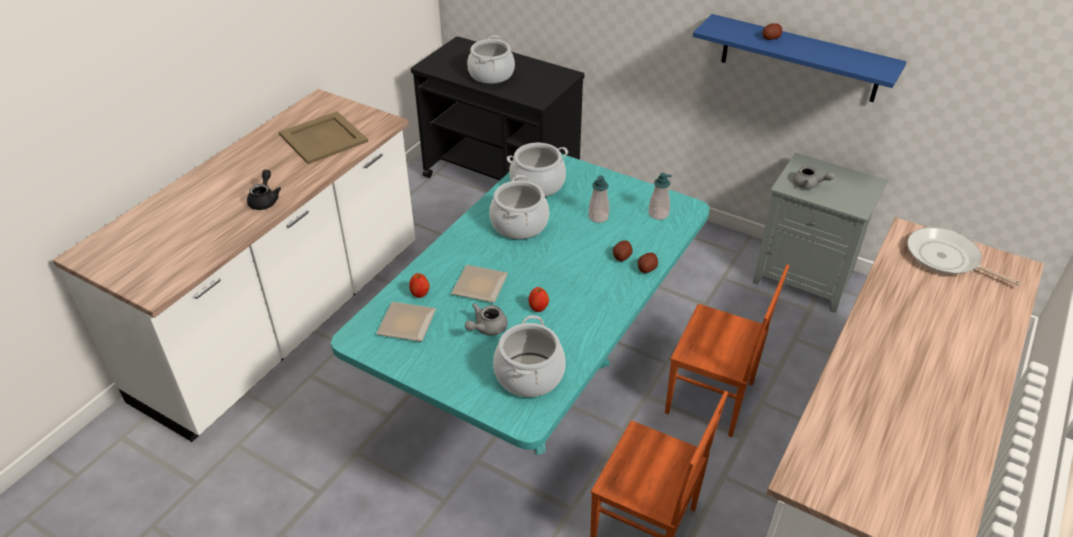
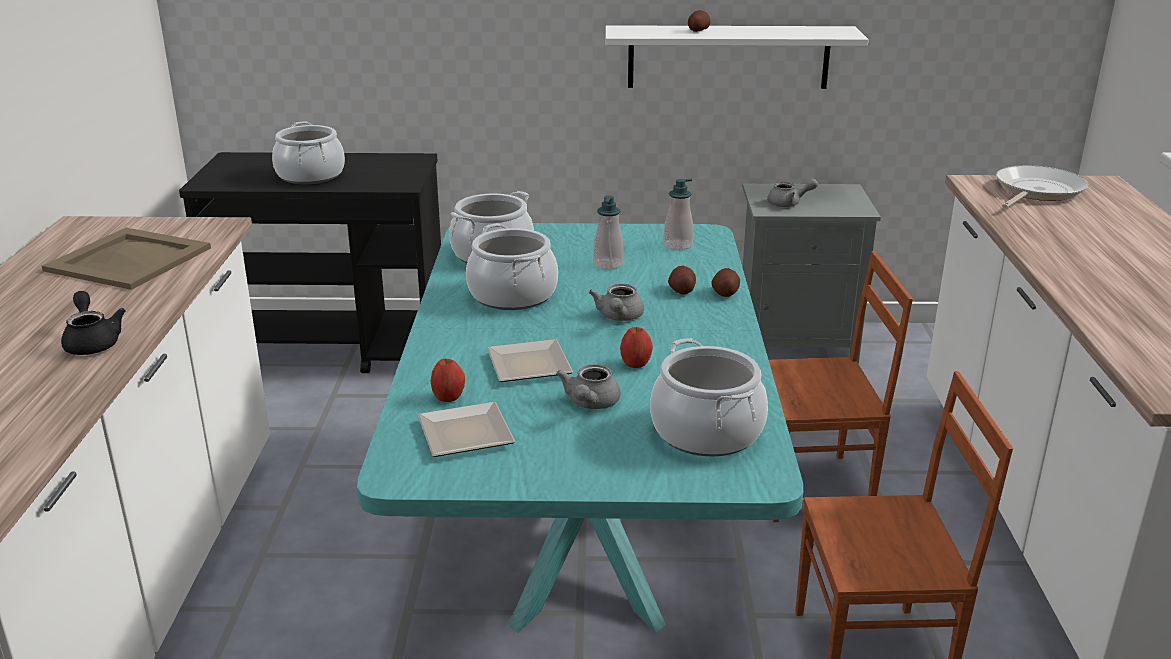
camera: 30 degrees left, 15 degrees down
(563, 266) = (618, 317): none -> grey teapot
(799, 58) = (728, 57): blue shelf -> white shelf
(946, 259) = (1036, 191): frying pan -> frying pan turned 120 degrees clockwise

